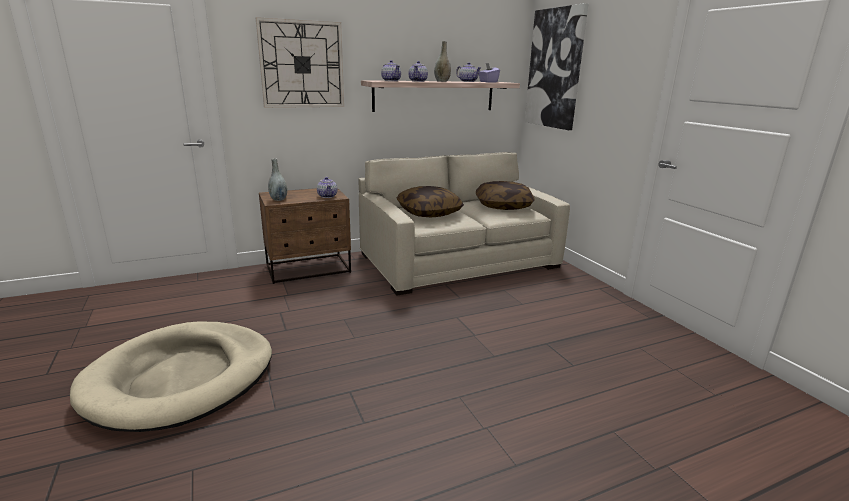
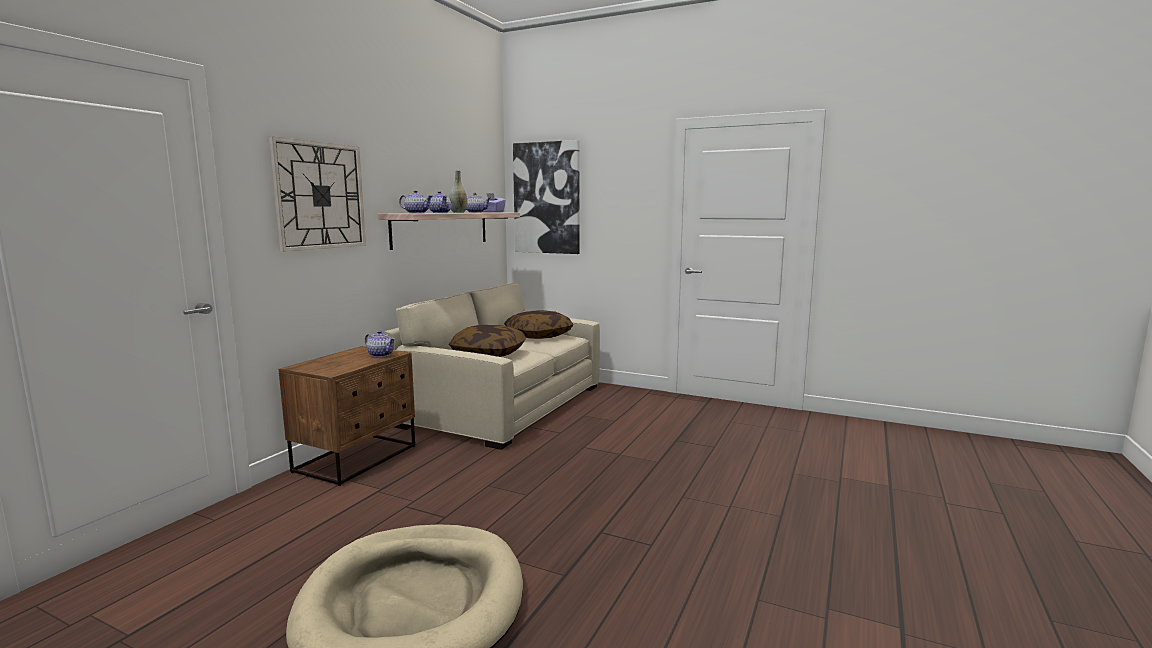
camera: 40 degrees left, 10 degrees down
(278, 199) = (330, 369): grey vase -> none

